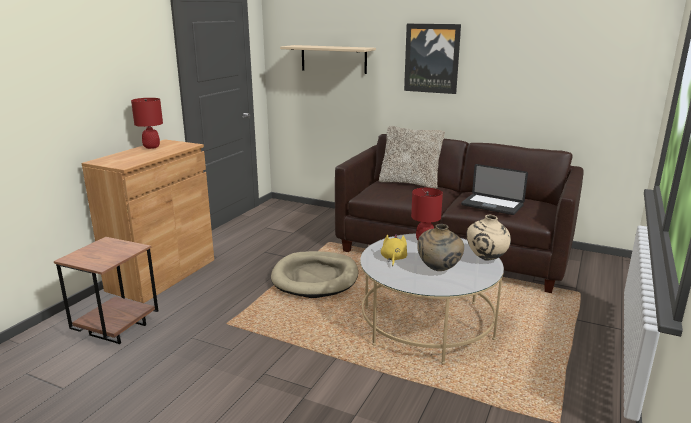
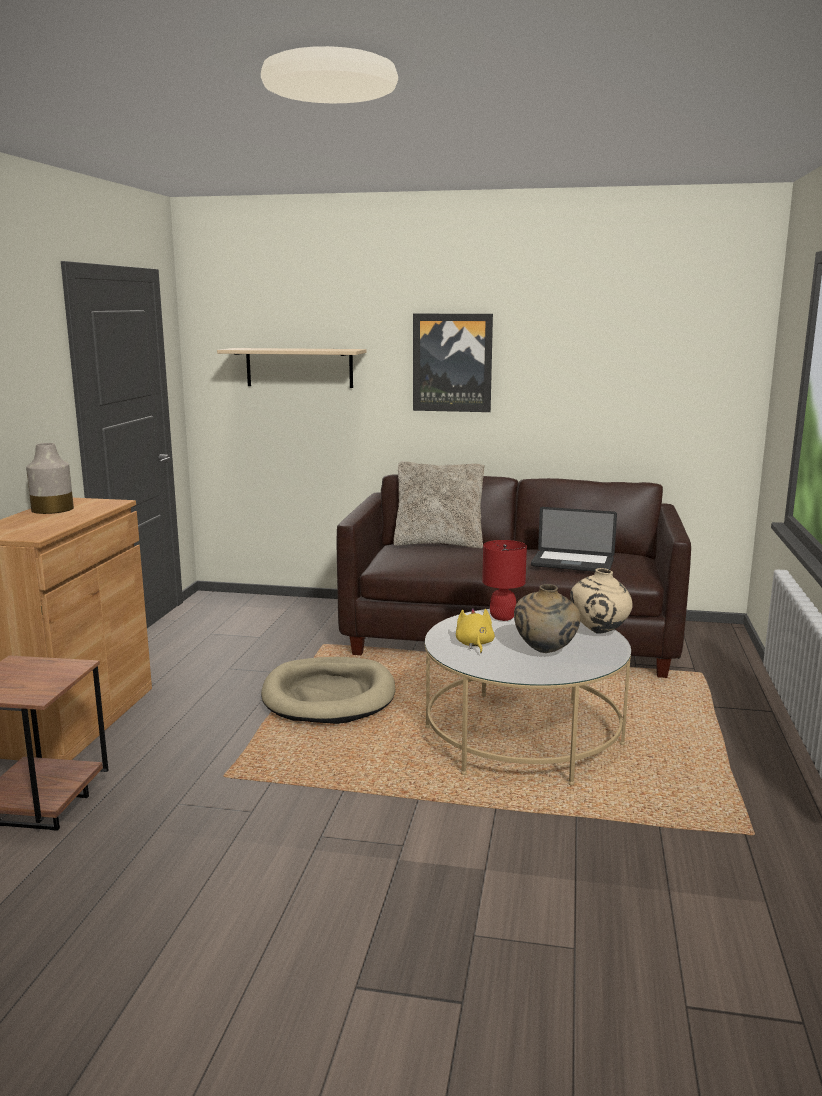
camera: 15 degrees left, 5 degrees down
(151, 147) = (52, 509): red table lamp -> beige vase

